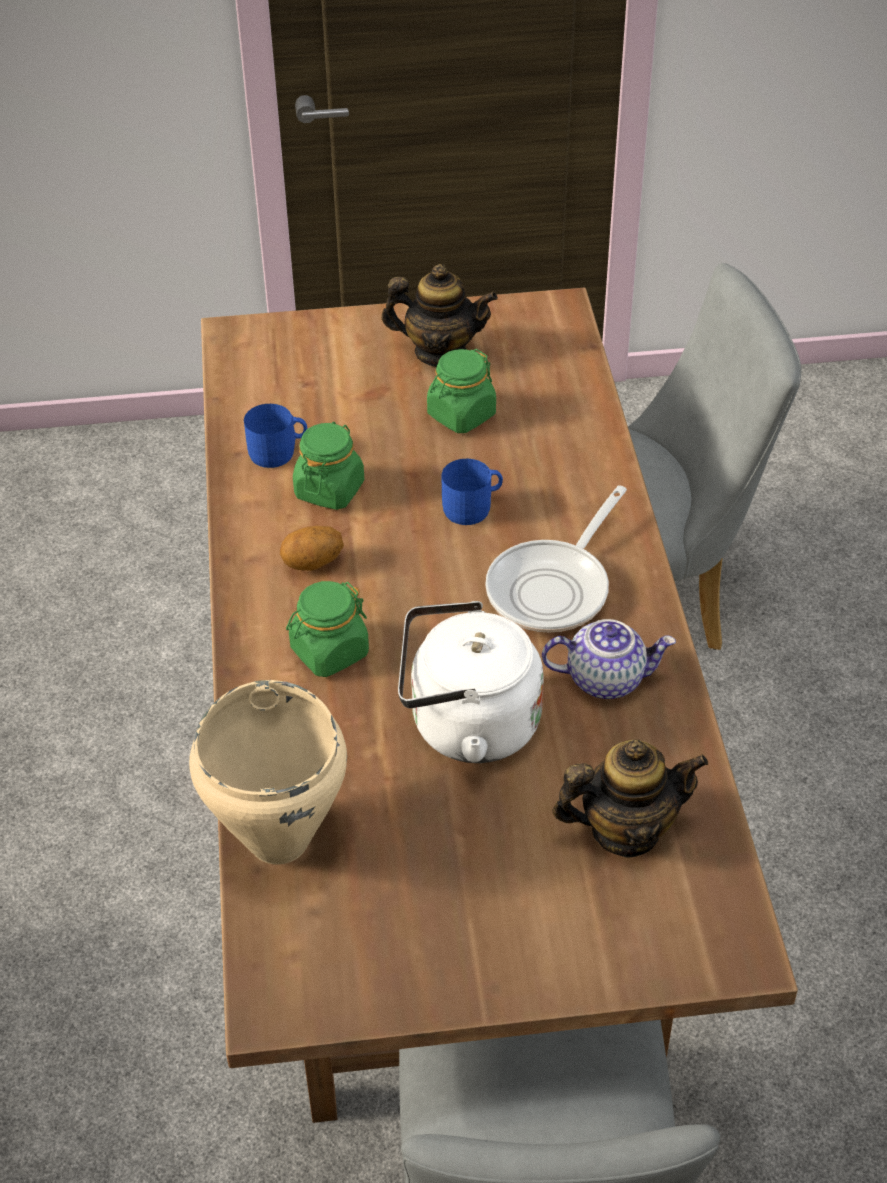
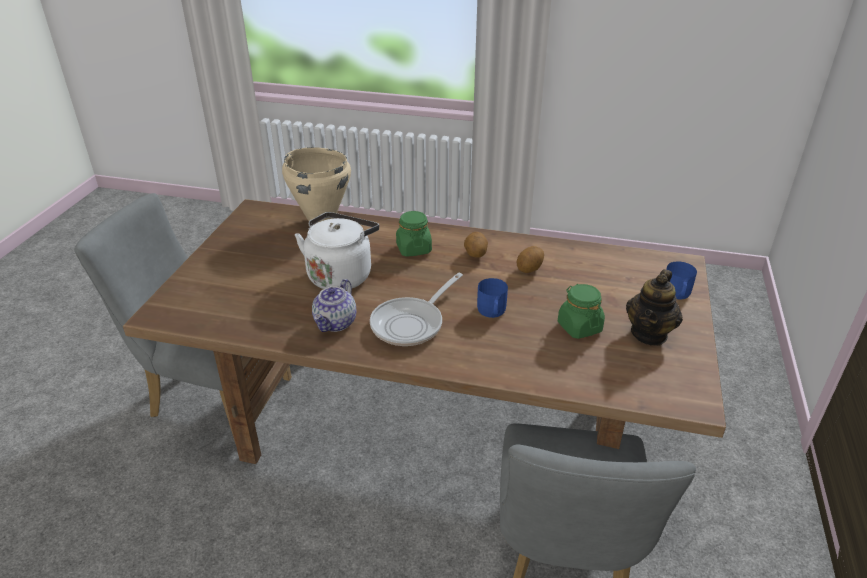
camera: 110 degrees right, 10 degrees down
(278, 452) = (568, 259): blue mug -> blue mug (676, 294)
(329, 490) = (529, 269): green jar -> potato
(554, 587) = (411, 323): frying pan -> frying pan turned 105 degrees counterclockwise
(625, 830) = (245, 303): teapot -> none

